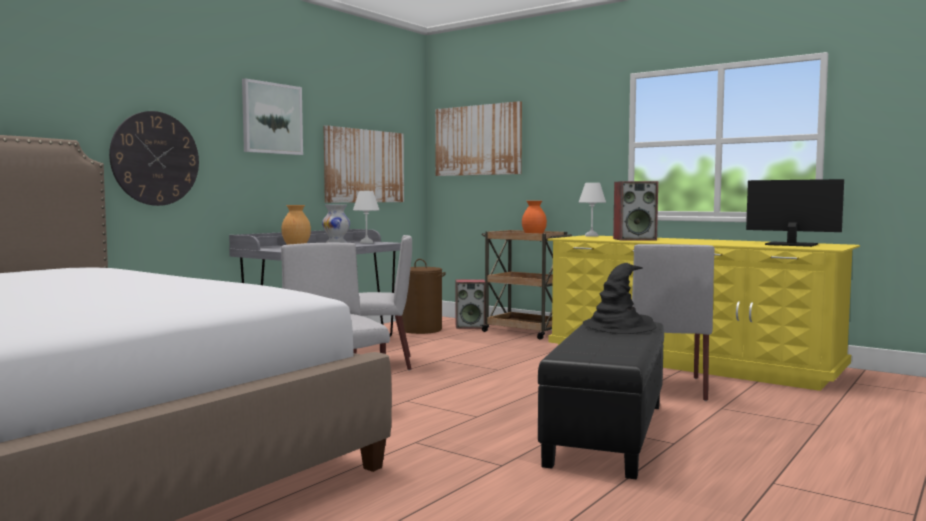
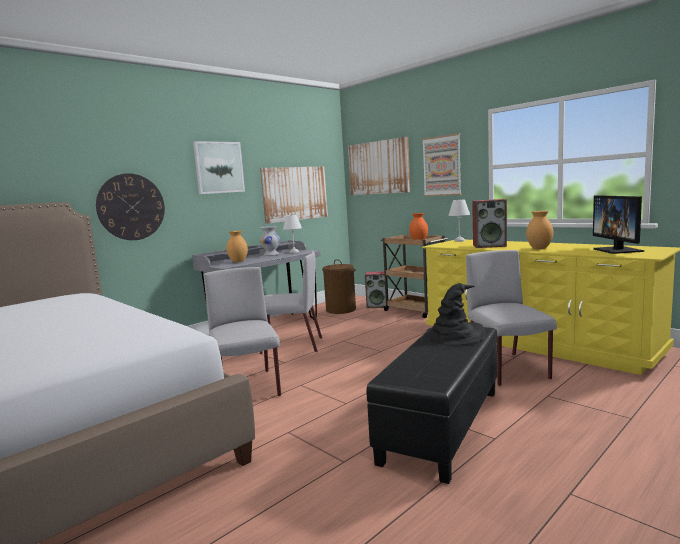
camera: 10 degrees right, 5 degrees up
(567, 141) = (442, 166): none -> picture
(666, 386) = (508, 370): grey chair -> grey chair turned 150 degrees clockwise
(697, 242) = (539, 248): none -> brown vase
(790, 244) = (618, 250): monitor -> monitor turned 135 degrees counterclockwise

